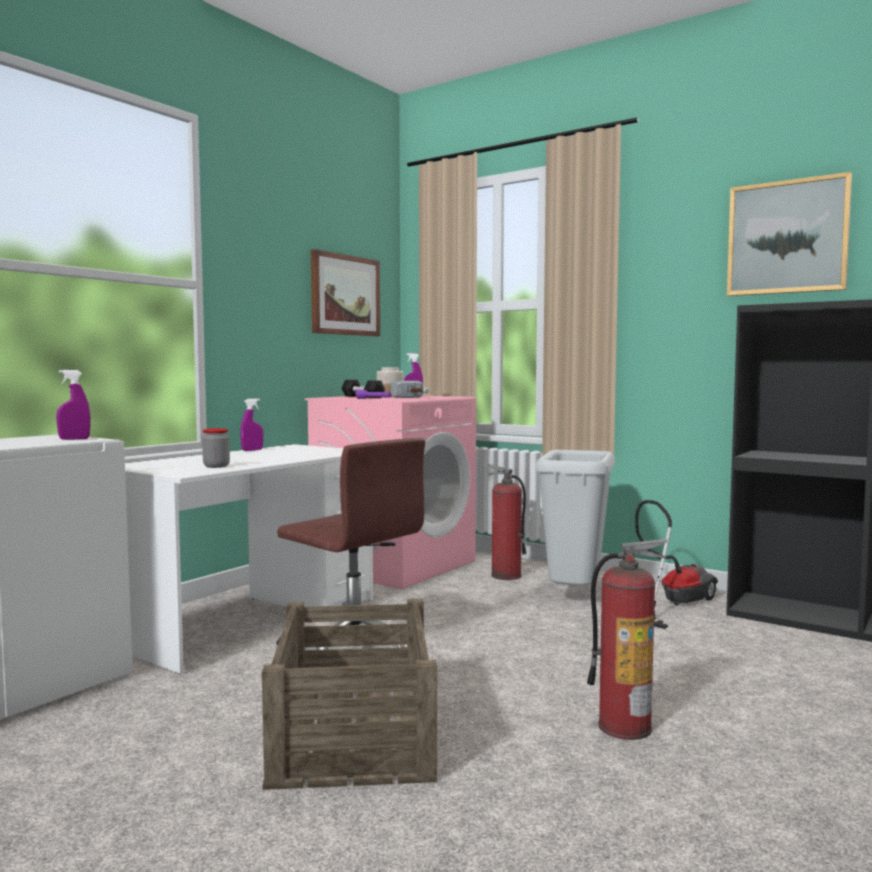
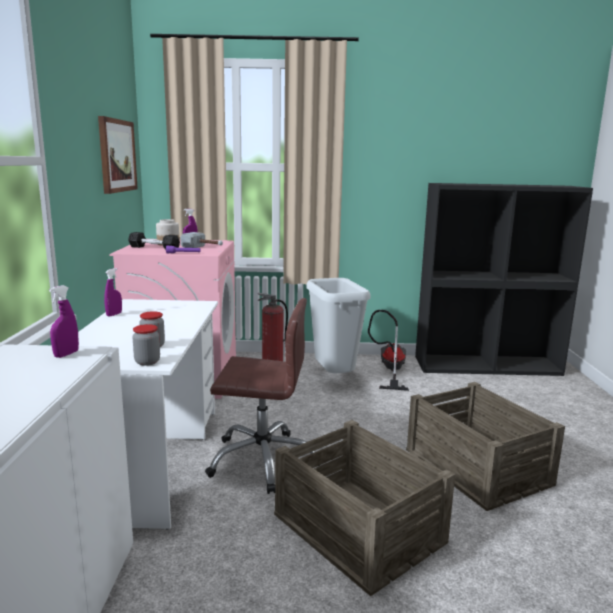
camera: 35 degrees left, 10 degrees up
(179, 472) = (147, 362): none -> jar
(625, 727) = (477, 466): fire extinguisher -> crate
(787, 237) = (447, 137): picture -> none

